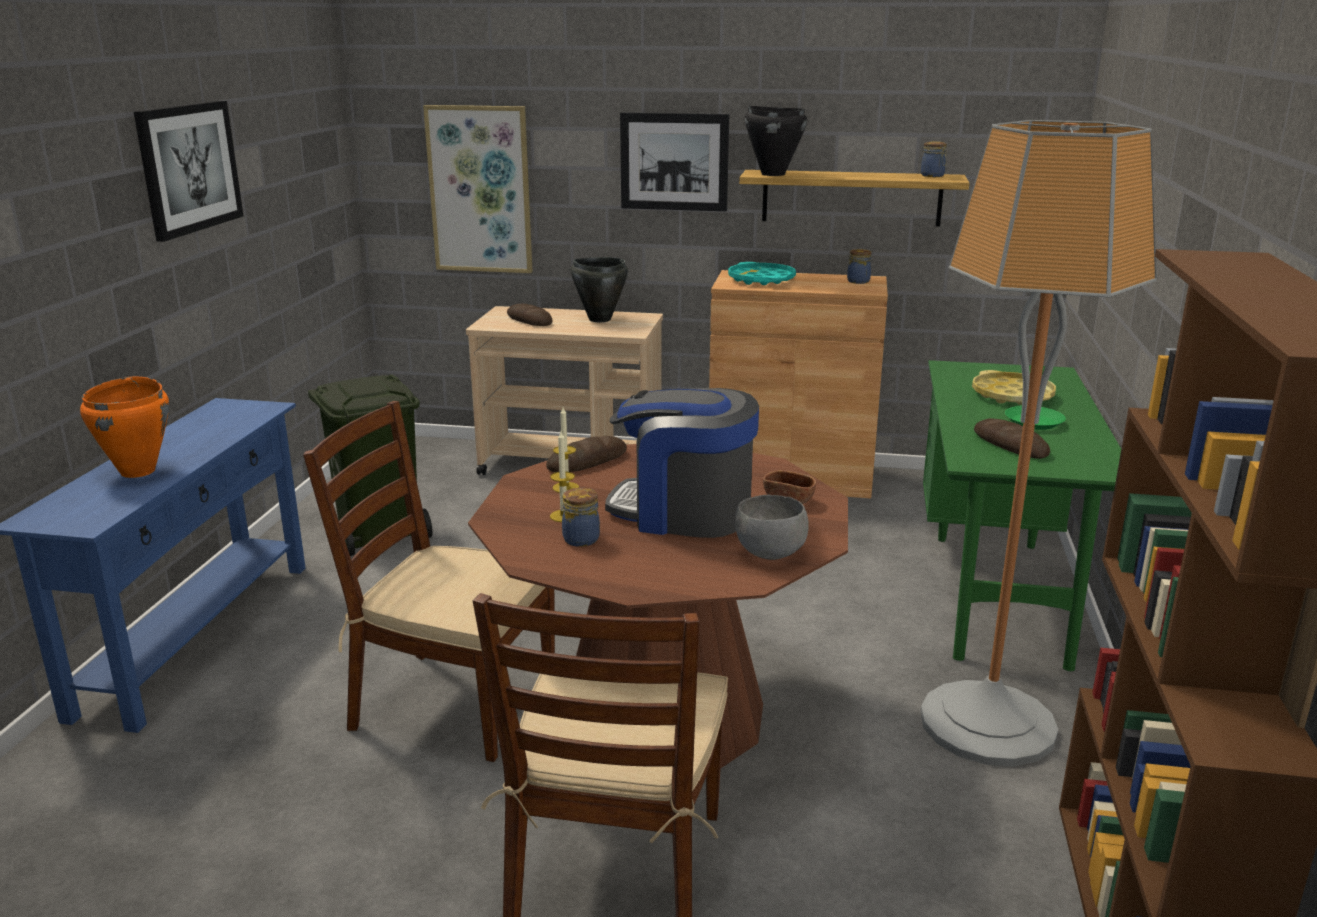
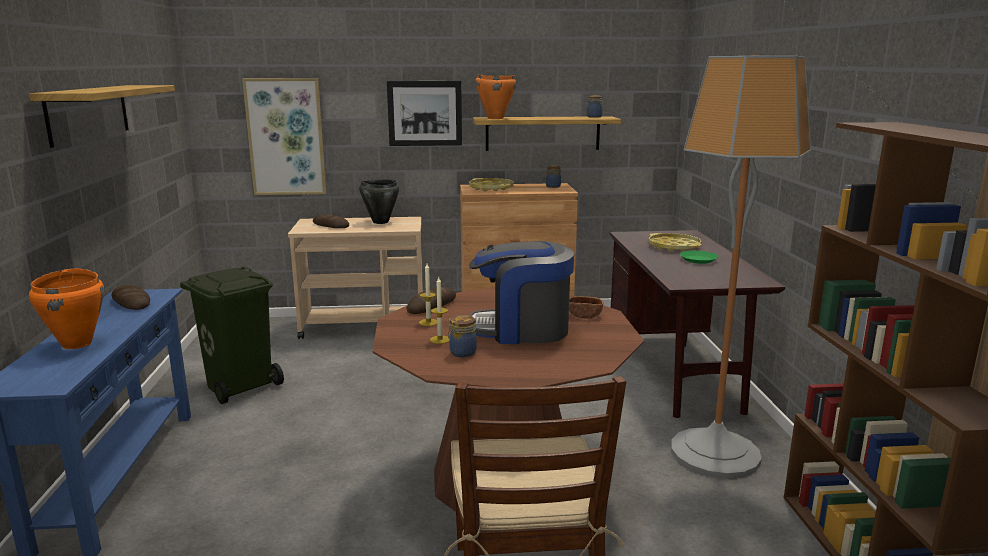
camera: 15 degrees left, 5 degrees down
(189, 168) = (88, 113): picture -> shelf
(452, 703) = (349, 495): brown chair -> none
(761, 280) = (491, 188): turquoise tray -> yellow tray
(768, 554) = (596, 348): grey bowl -> none
(772, 174) = (495, 118): black cooking pot -> orange cooking pot
(996, 587) = (676, 371): green desk -> brown desk
(1010, 444) = (694, 273): bread -> bread (131, 302)

